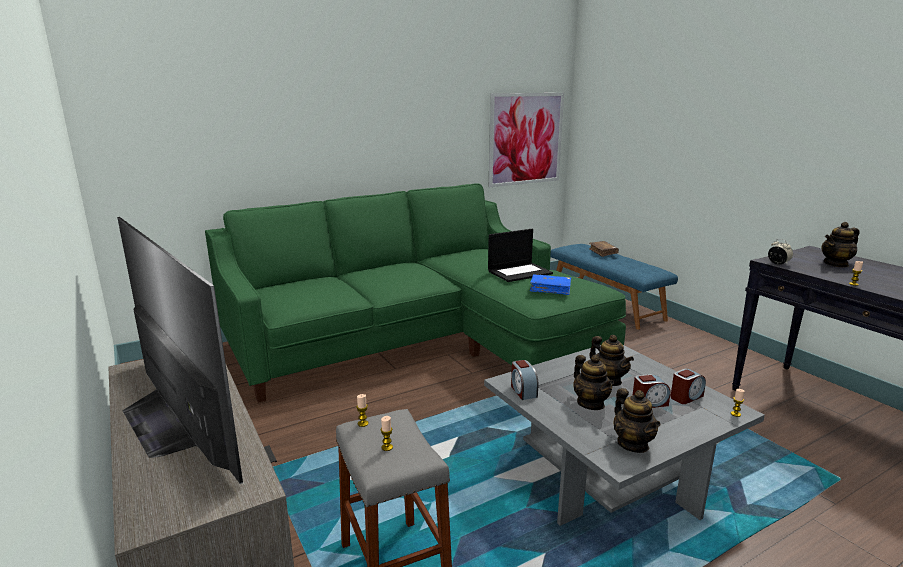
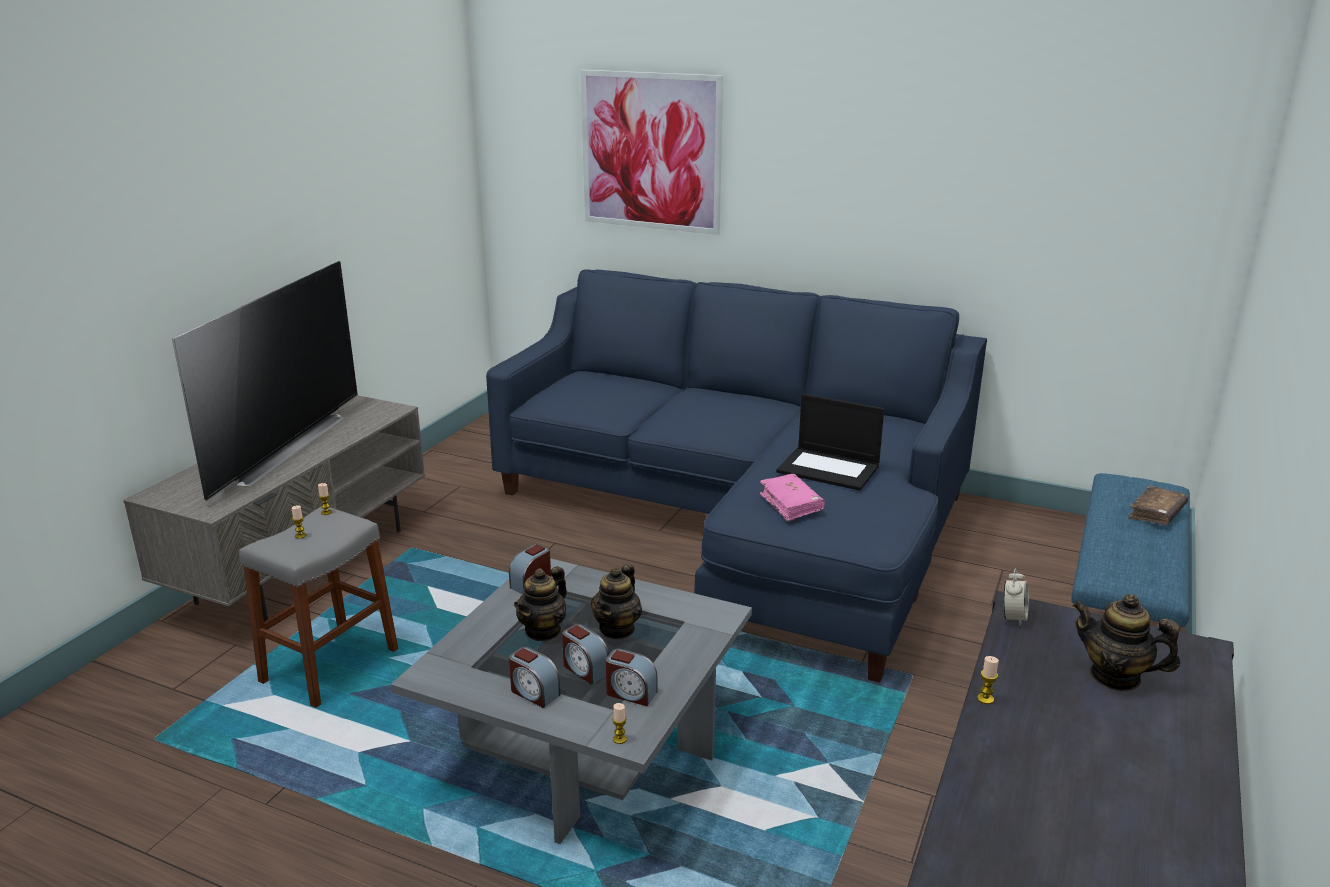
camera: 55 degrees right, 5 degrees up
(419, 342) = (744, 518): green sofa -> blue sofa
(526, 139) = (1120, 248): picture -> picture (651, 152)
(550, 289) = (791, 504): blue book -> pink book
(633, 444) = (474, 677): teapot -> none
(667, 427) = (534, 693): none -> alarm clock

